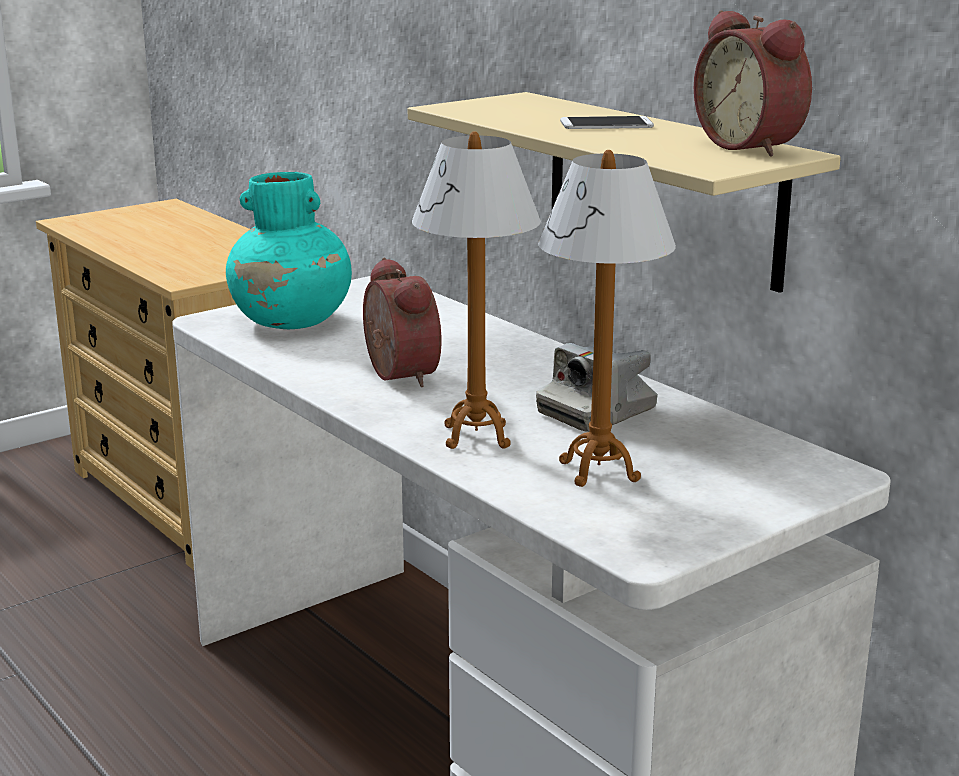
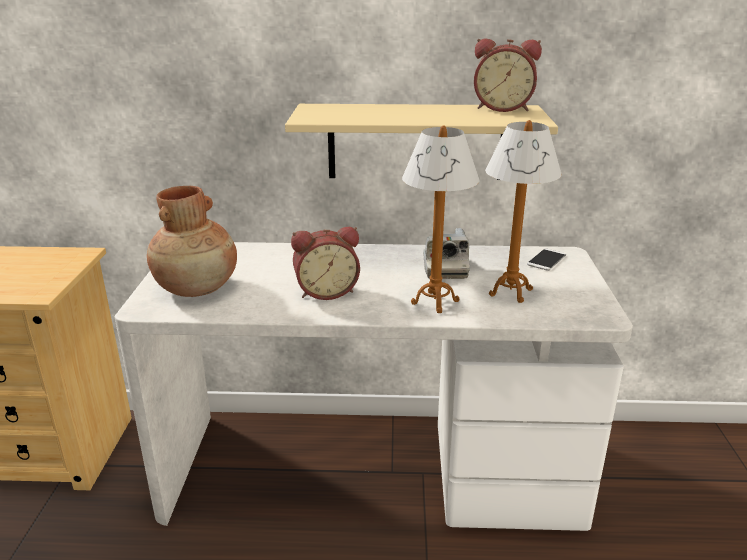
camera: 50 degrees left, 5 degrees up
(292, 322) = (198, 288): turquoise vase -> brown vase
(395, 375) = (326, 291): alarm clock -> alarm clock turned 150 degrees clockwise
(606, 124) = (412, 111): phone -> phone (546, 260)

